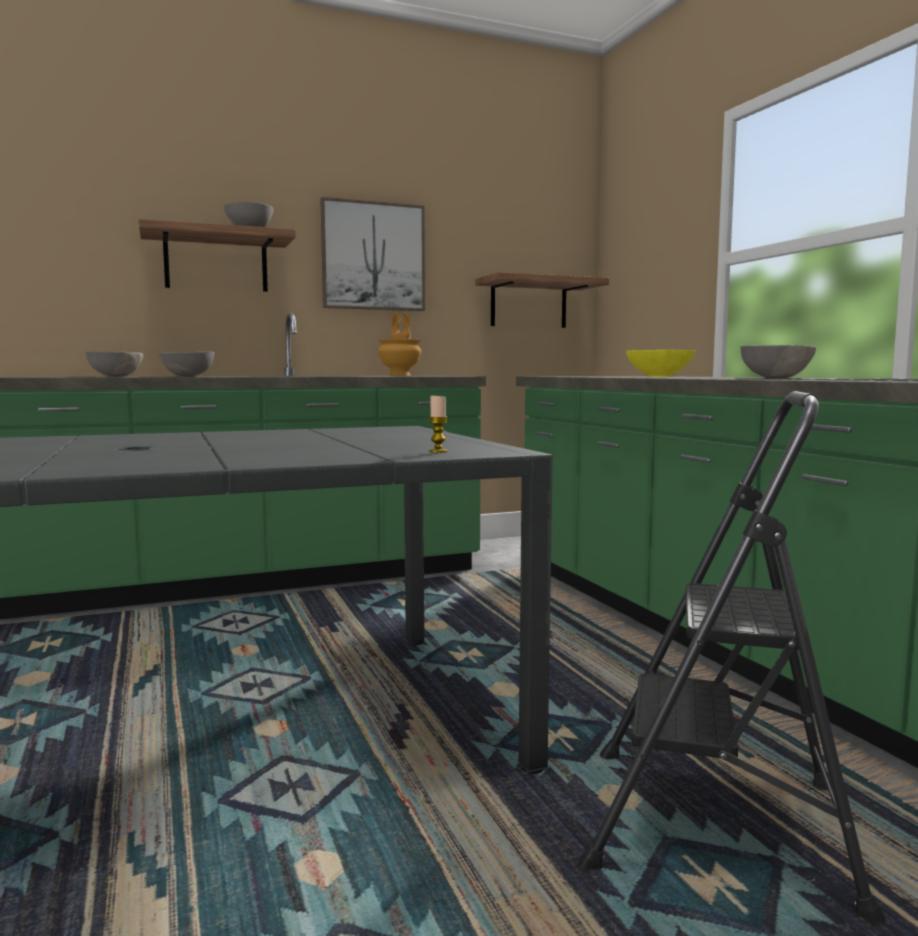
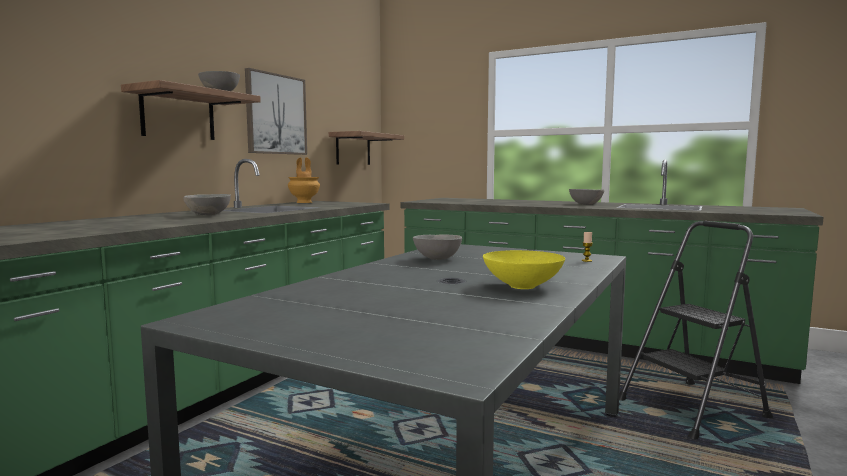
camera: 40 degrees left, 0 degrees up
(115, 376) = (141, 218): grey bowl -> grey bowl (436, 259)
(659, 376) = (493, 201): yellow bowl -> yellow bowl (523, 286)

